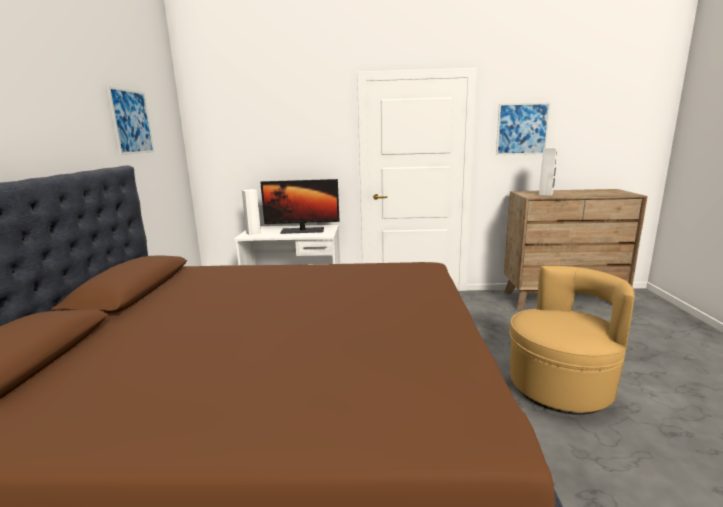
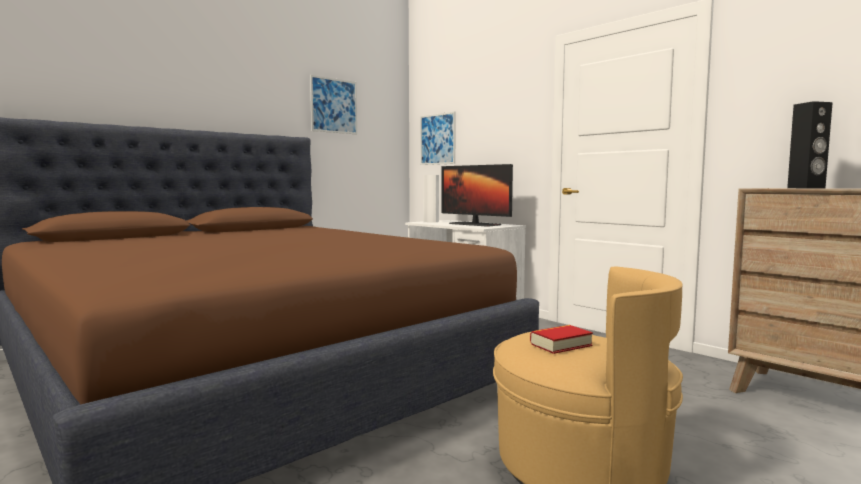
camera: 45 degrees right, 10 degrees down
(522, 129) = (795, 81): picture -> picture (437, 139)
(546, 194) = (806, 188): white speaker -> black speaker
(565, 325) = (561, 344): none -> book

